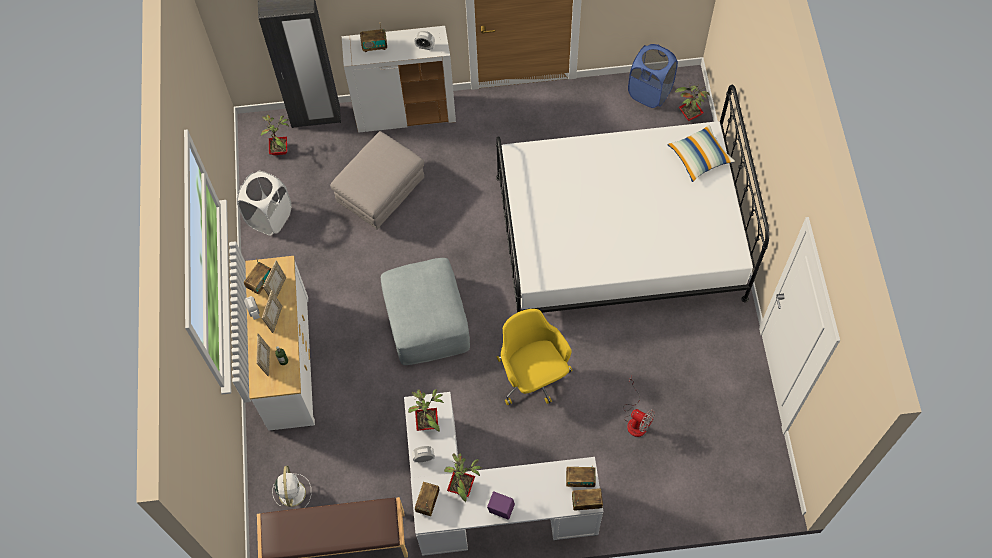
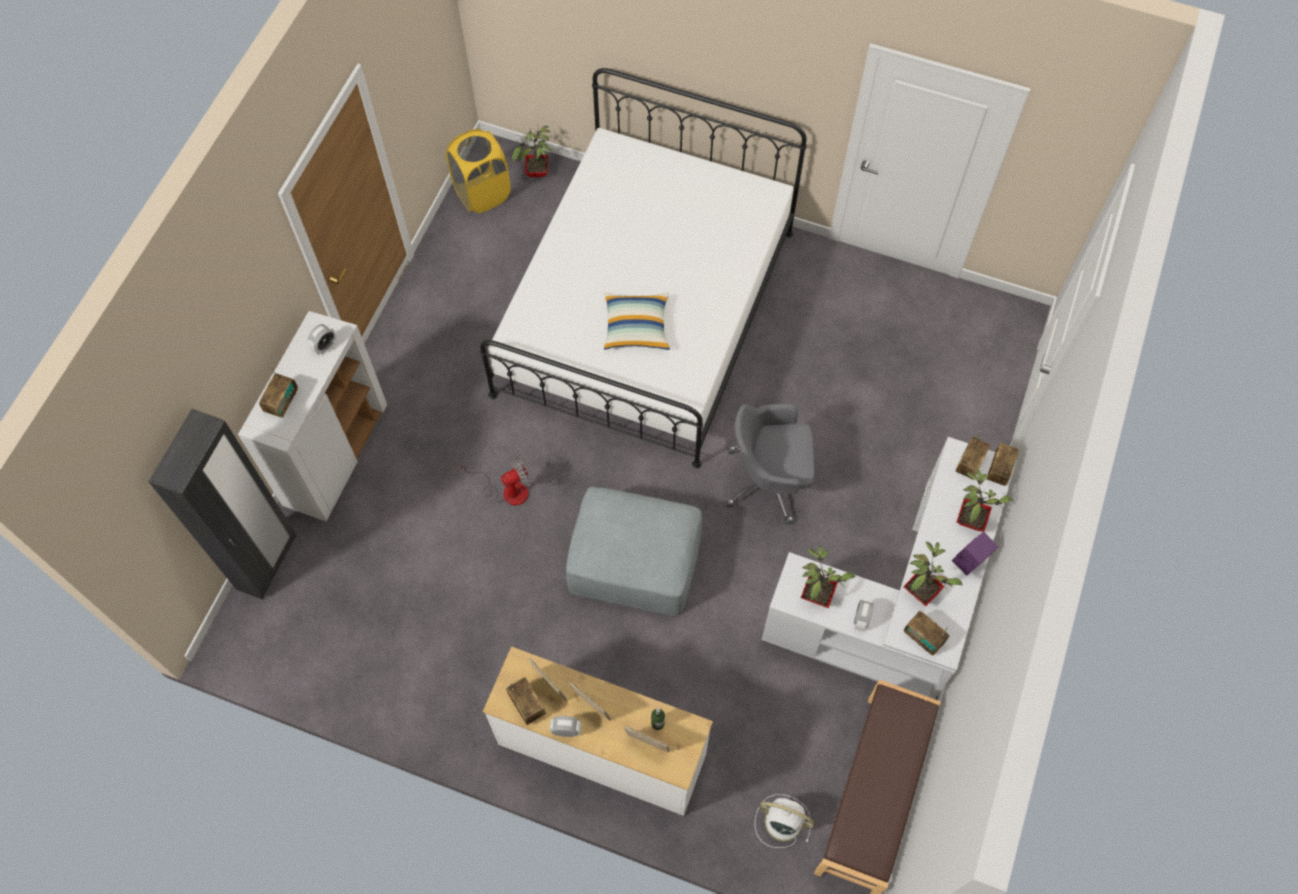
camera: 65 degrees left, 0 degrees up
(270, 217) = (379, 684): white laundry basket -> none
(280, 150) = (287, 627): potted plant -> potted plant (971, 519)
(381, 195) = (433, 535): grey ottoman -> none
(533, 376) = (769, 480): yellow office chair -> grey office chair
(636, 420) = (874, 403): fan -> fan (506, 490)
(650, 92) = (482, 193): blue laundry basket -> yellow laundry basket
(699, 157) = (632, 166): pillow -> pillow (636, 327)

